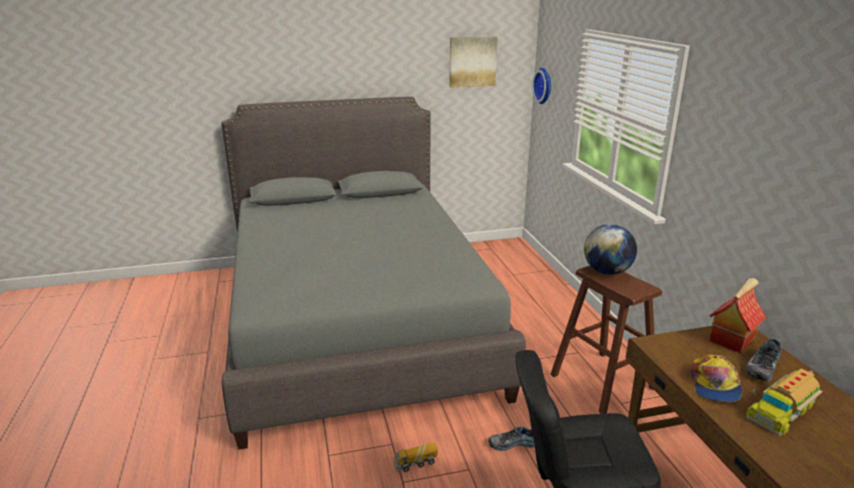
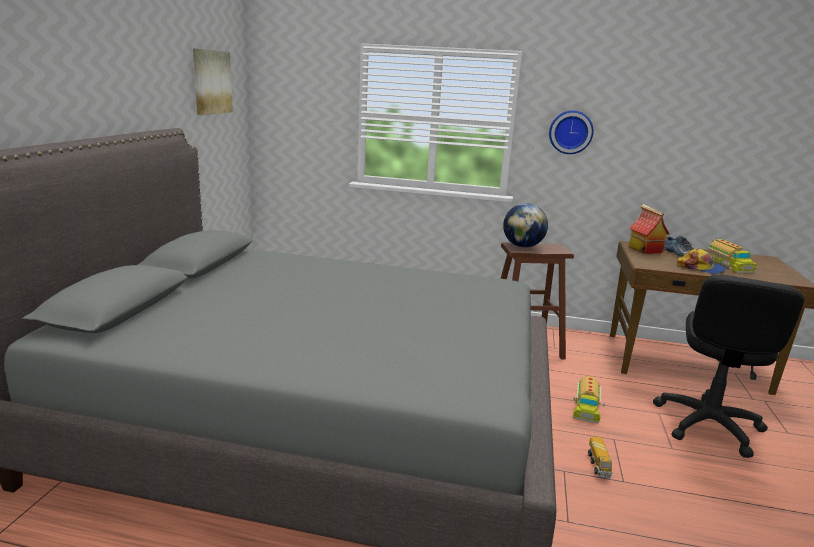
camera: 65 degrees left, 5 degrees down
(513, 443) = (585, 406): shoe -> toy truck
(544, 85) = (280, 109): wall clock -> wall clock (570, 132)

